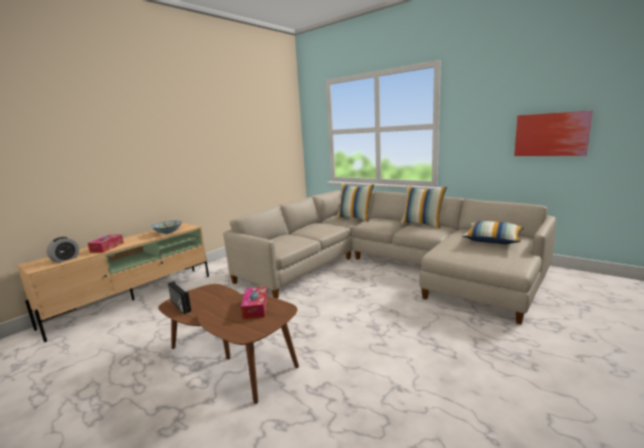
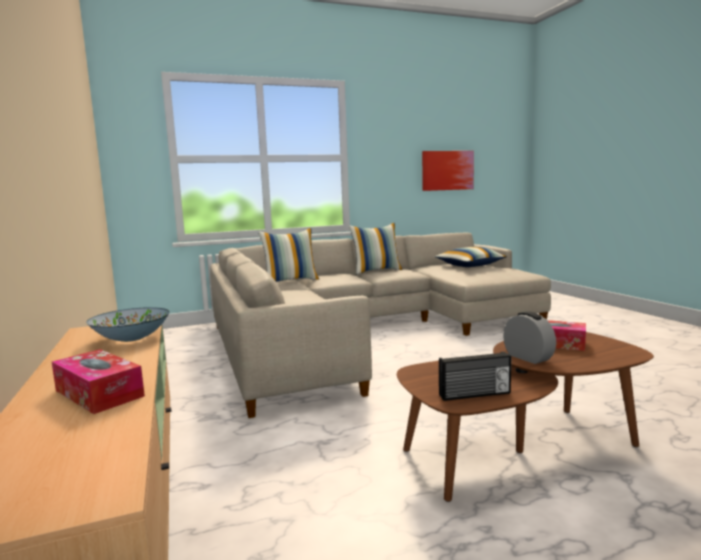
camera: 60 degrees left, 5 degrees down
(65, 259) = (90, 447): alarm clock -> alarm clock (528, 357)

